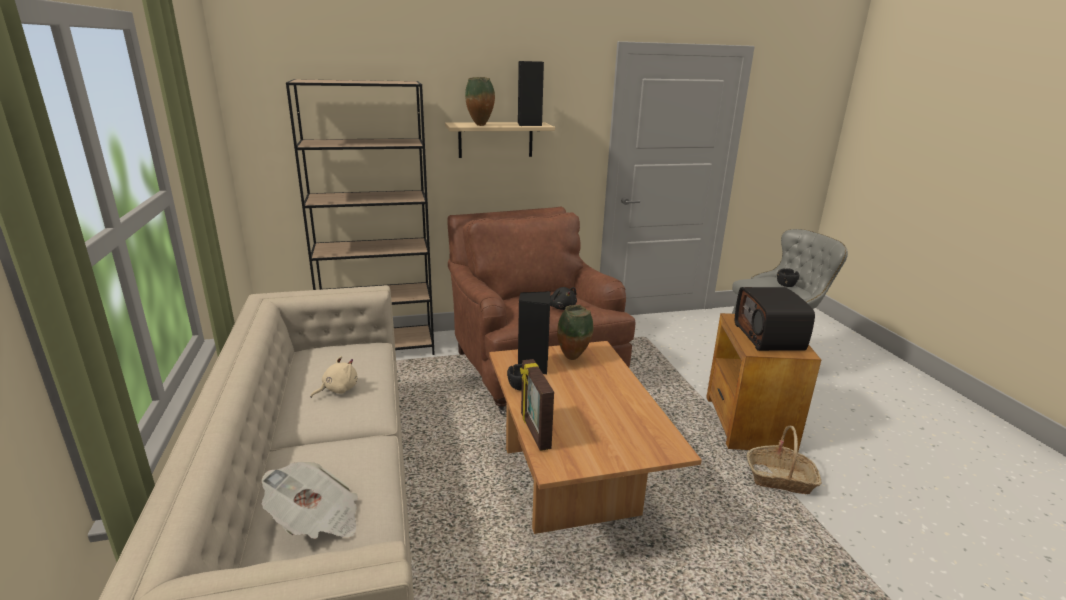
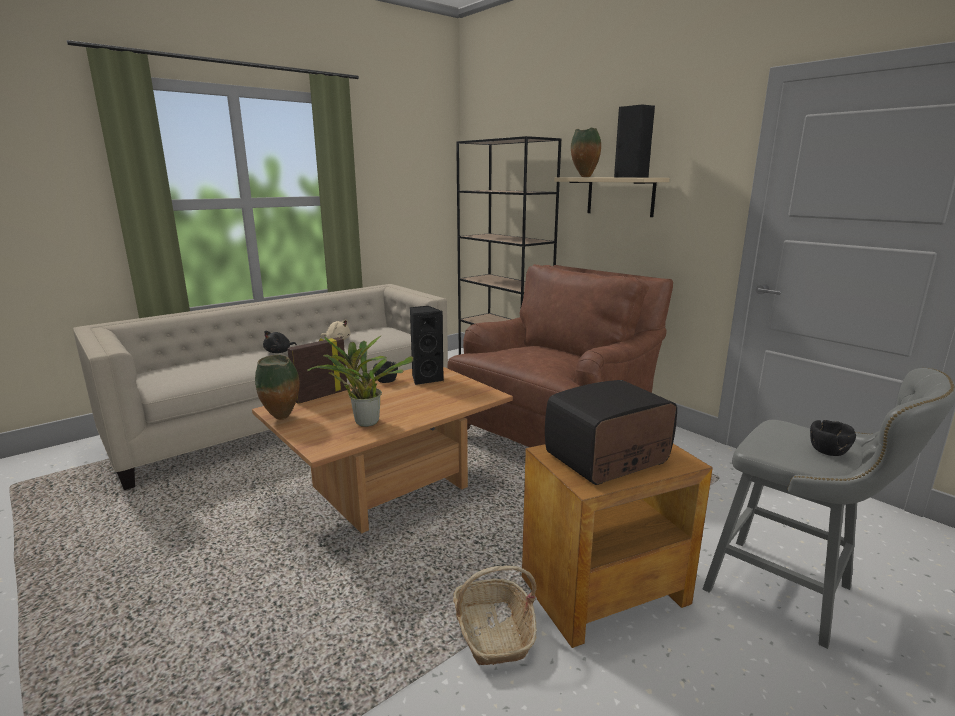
camera: 65 degrees right, 5 degrees down
(316, 520) = (200, 365): newspaper -> none
(562, 307) = (529, 358): black plush toy -> black plush toy (279, 352)
(573, 358) = (456, 389): vase -> vase (282, 418)
(623, 417) = (364, 422): none -> potted plant

